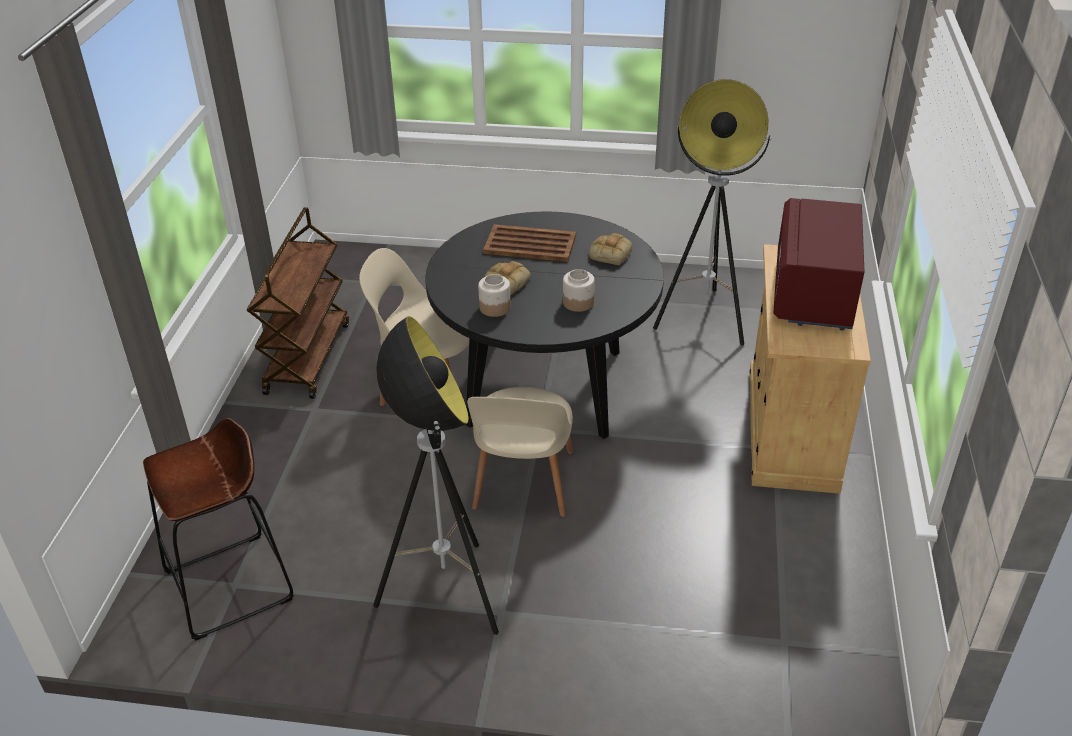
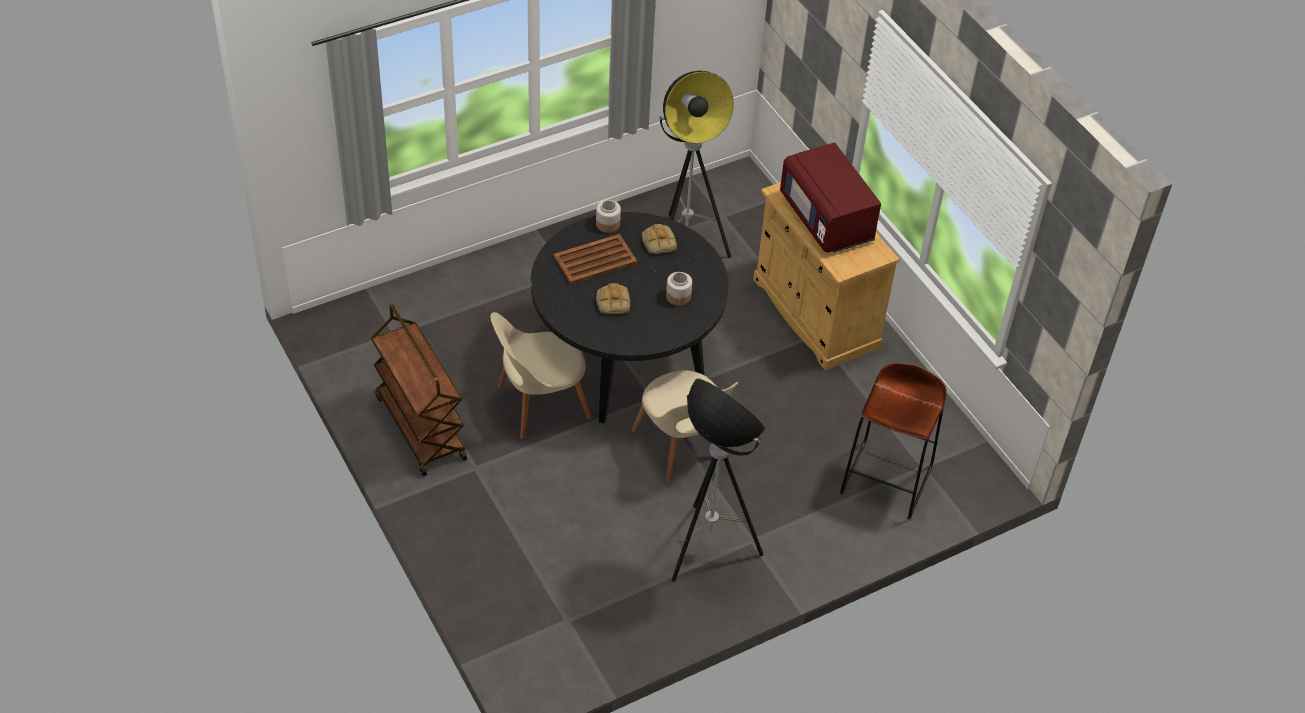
camera: 40 degrees left, 10 degrees up
(229, 585) = (564, 623): brown stool -> brown stool (887, 479)
(494, 308) = (627, 328): jar -> jar (607, 224)

